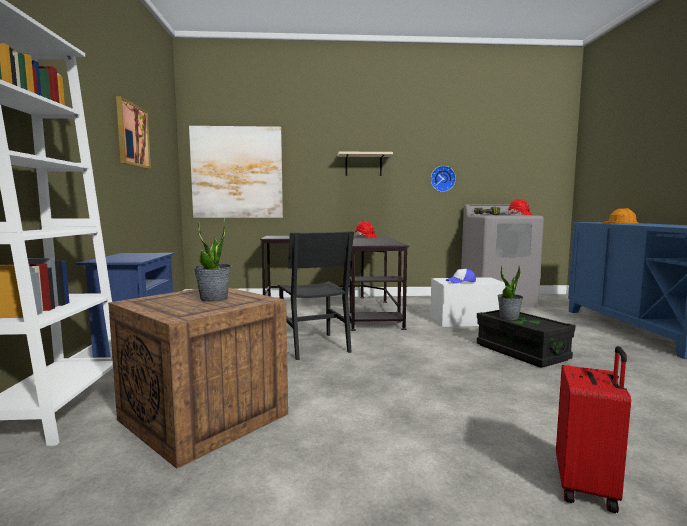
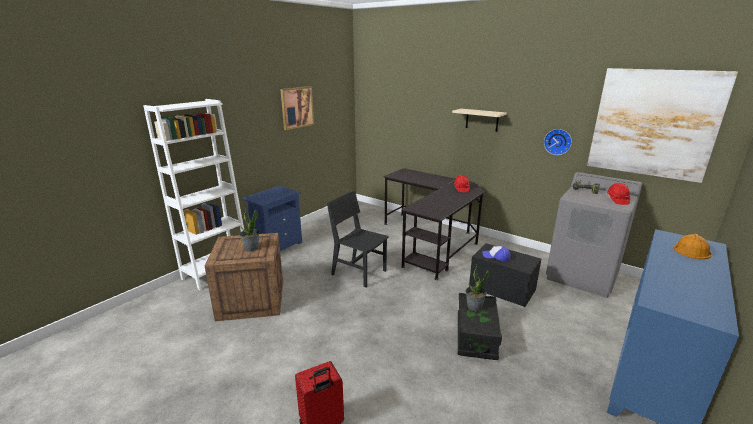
camera: 40 degrees right, 15 degrees up
(237, 172) = (388, 116): picture -> picture (653, 123)
(314, 346) = (359, 272): black chair -> black chair turned 105 degrees clockwise
(467, 320) = (502, 288): white storage box -> black storage box

